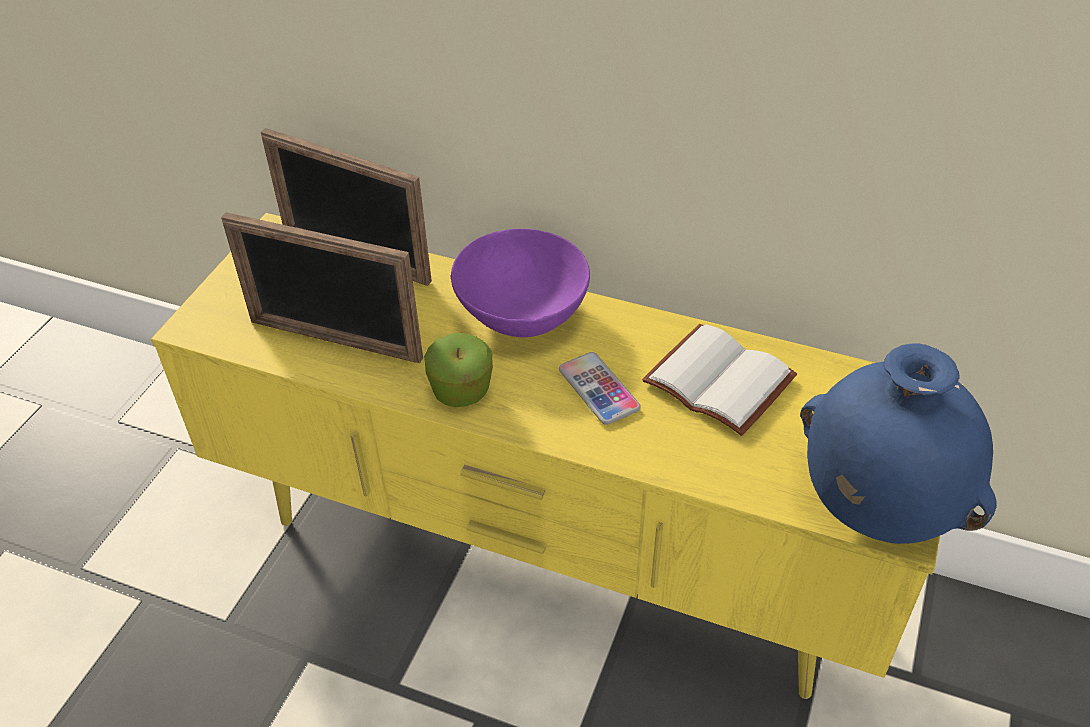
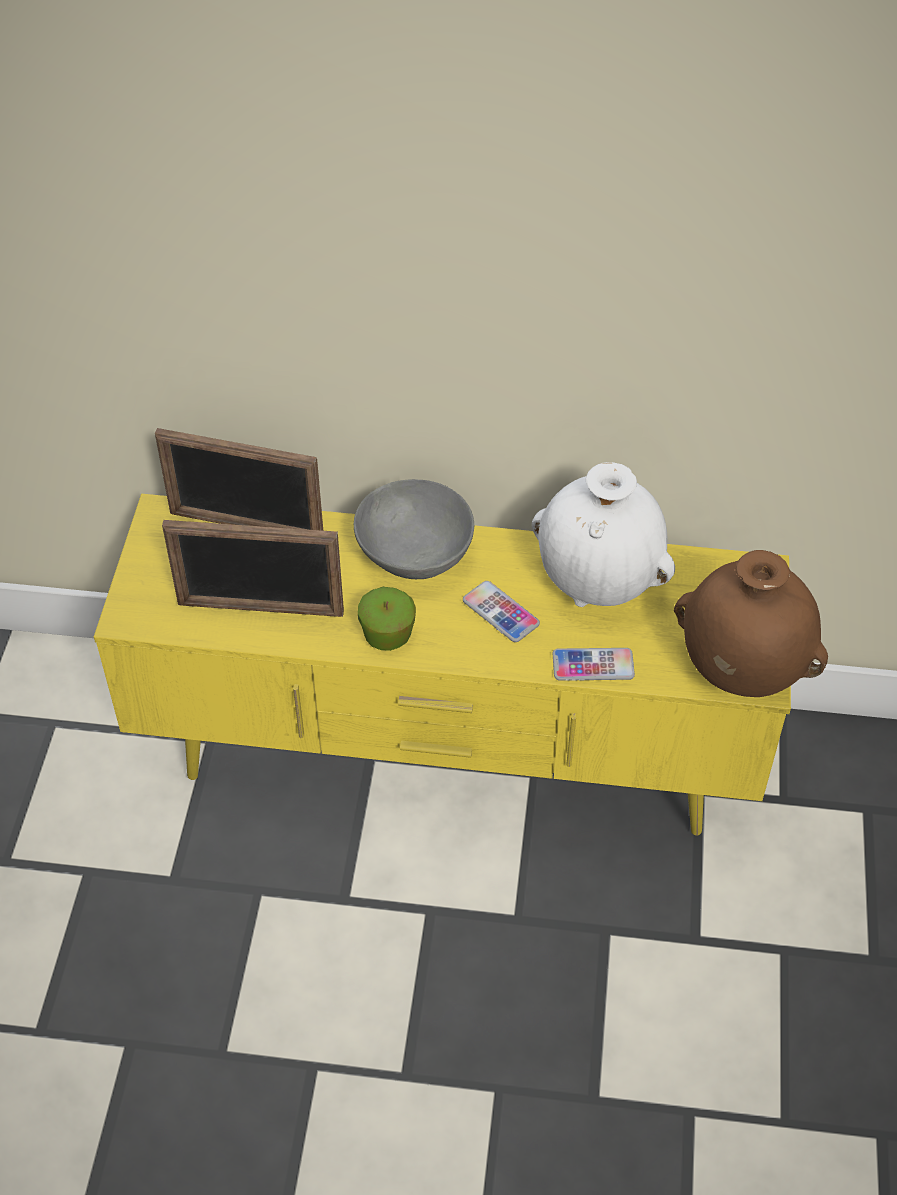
camera: 15 degrees left, 5 degrees up
(522, 314) = (415, 555): purple bowl -> grey bowl
(691, 467) = (593, 665): none -> phone
(723, 380) = (599, 586): white book -> white vase
(875, 509) = (739, 672): blue vase -> brown vase

